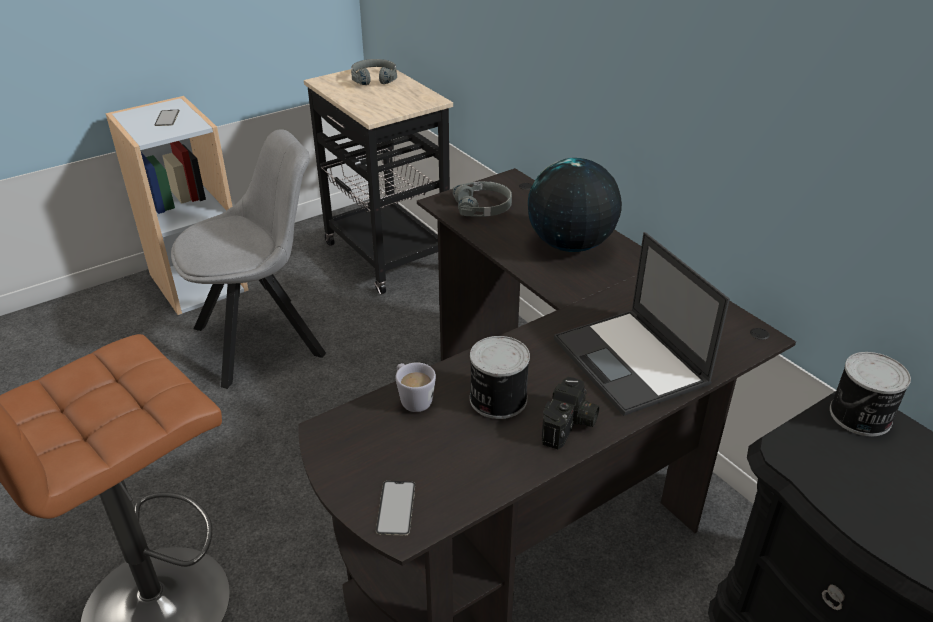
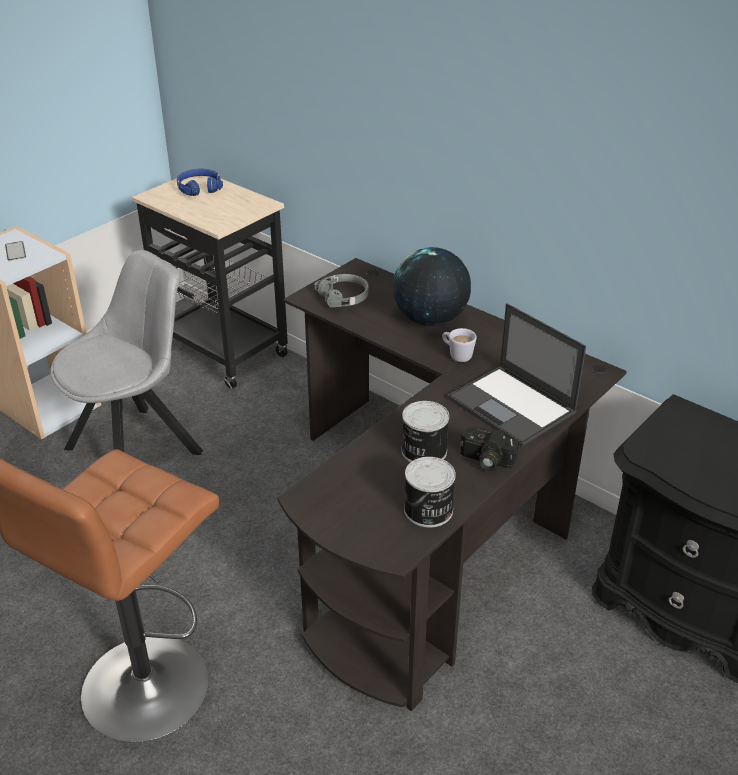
camera: 15 degrees left, 0 degrees up
(374, 78) = (199, 188): grey headphones -> blue headphones
(396, 508) = (383, 541): phone -> none
(413, 399) = (358, 462): white mug -> white mug (457, 355)
(570, 426) = (485, 461): camera -> camera turned 105 degrees clockwise
(860, 416) = (685, 418): can -> can (428, 511)

